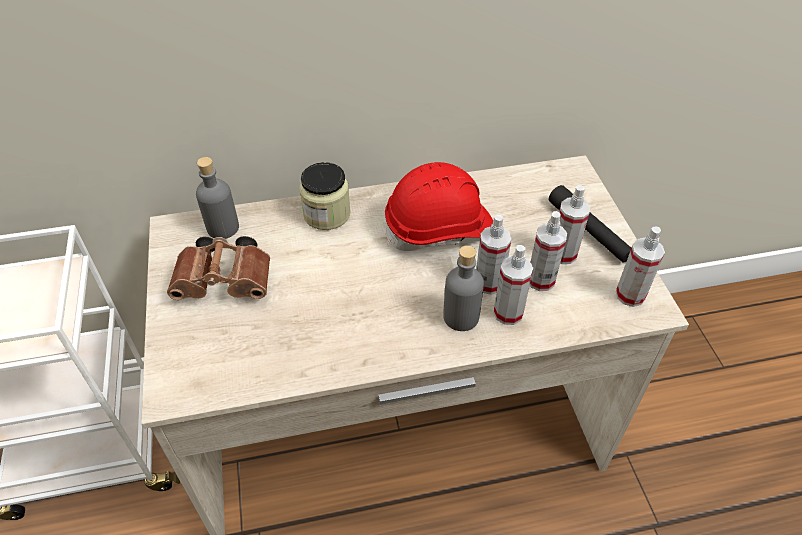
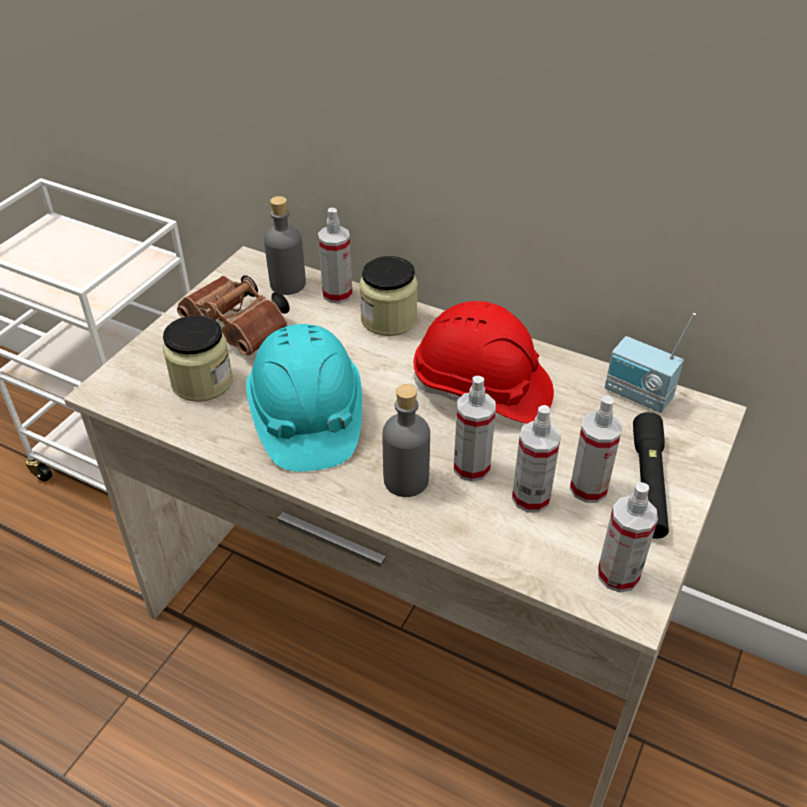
camera: 40 degrees right, 5 degrees down
(244, 339) = (202, 382): none -> jar
(351, 317) = (306, 419): none -> turquoise hard hat
(508, 313) = (457, 506): spray bottle -> spray bottle (337, 294)
(527, 181) = (637, 396): none -> radio

